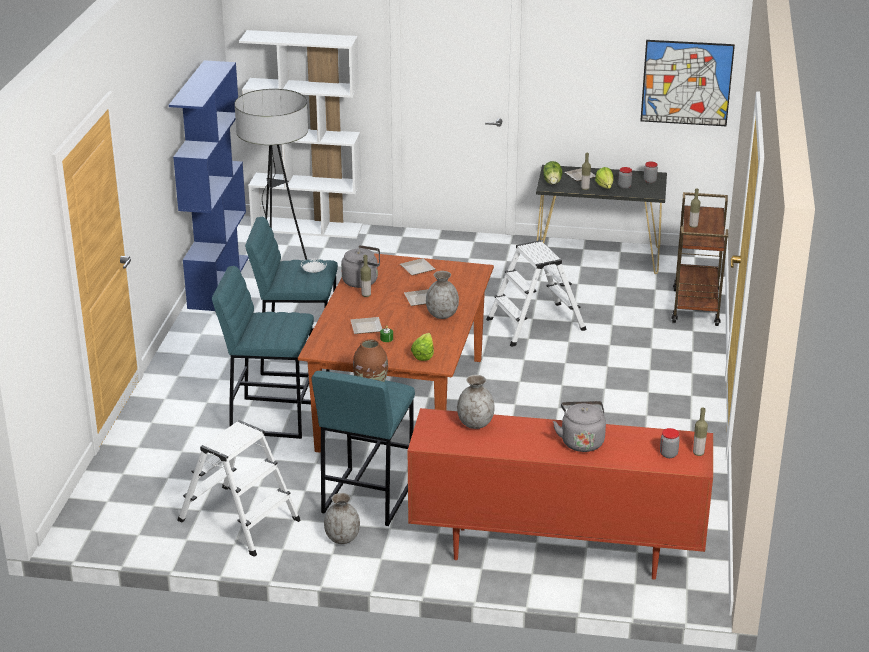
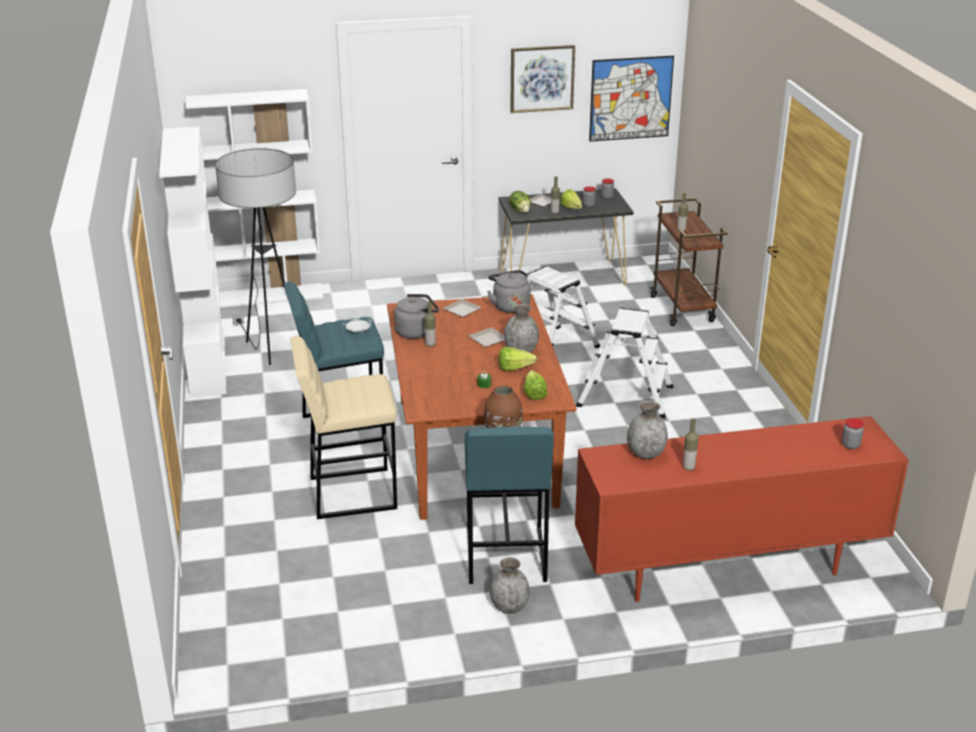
camera: 20 degrees left, 0 degrees up
(218, 282) = (207, 364): blue bookcase -> white bookcase
(239, 520) = (387, 612): white step ladder -> white step ladder (625, 396)
(270, 417) = (350, 493): turquoise stool -> beige stool
(365, 327) = (453, 377): plate -> none
(426, 330) = (517, 369): none -> lettuce
(581, 441) = (760, 449): grey kettle -> grey kettle (509, 306)
(592, 52) = (542, 78): none -> picture
(698, 453) = (875, 438): bottle -> bottle (688, 467)

